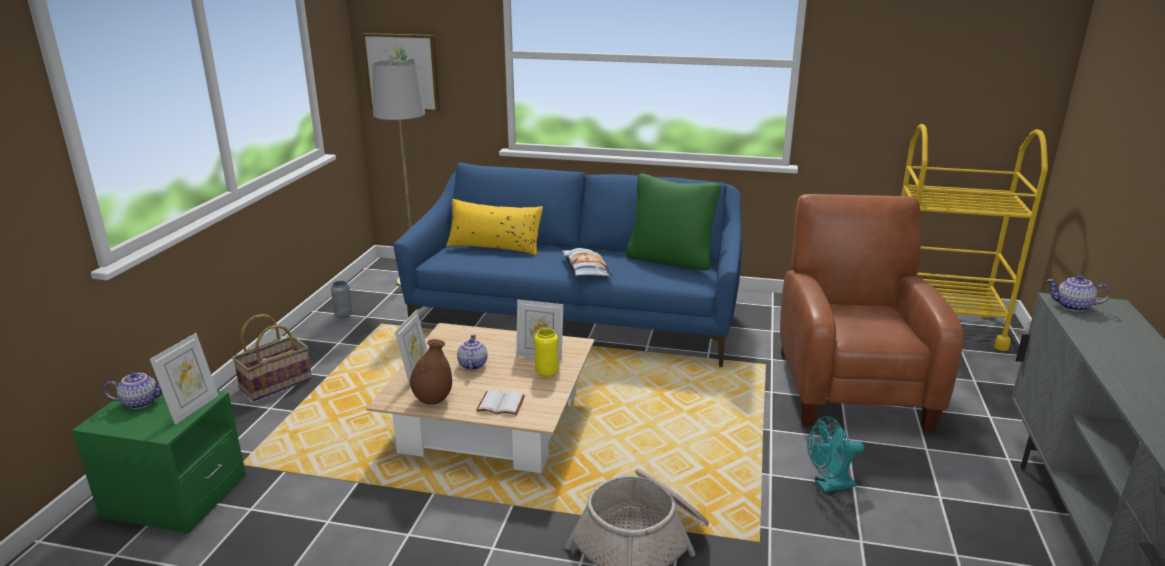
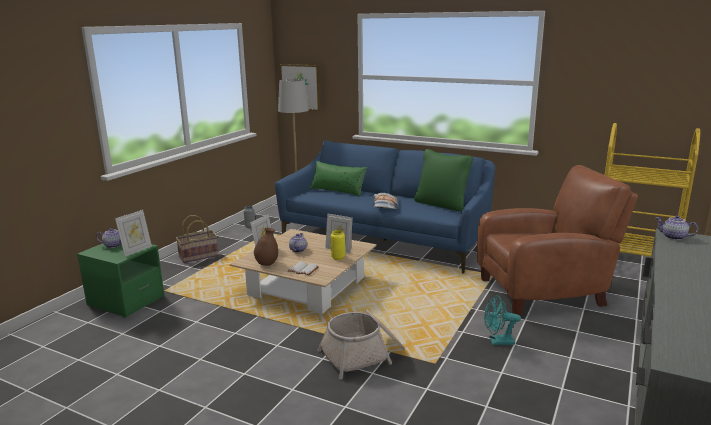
camera: 15 degrees right, 5 degrees down
(495, 246) = (338, 190): yellow pillow -> green pillow
(849, 385) = (545, 291): brown armchair -> brown armchair turned 60 degrees clockwise

